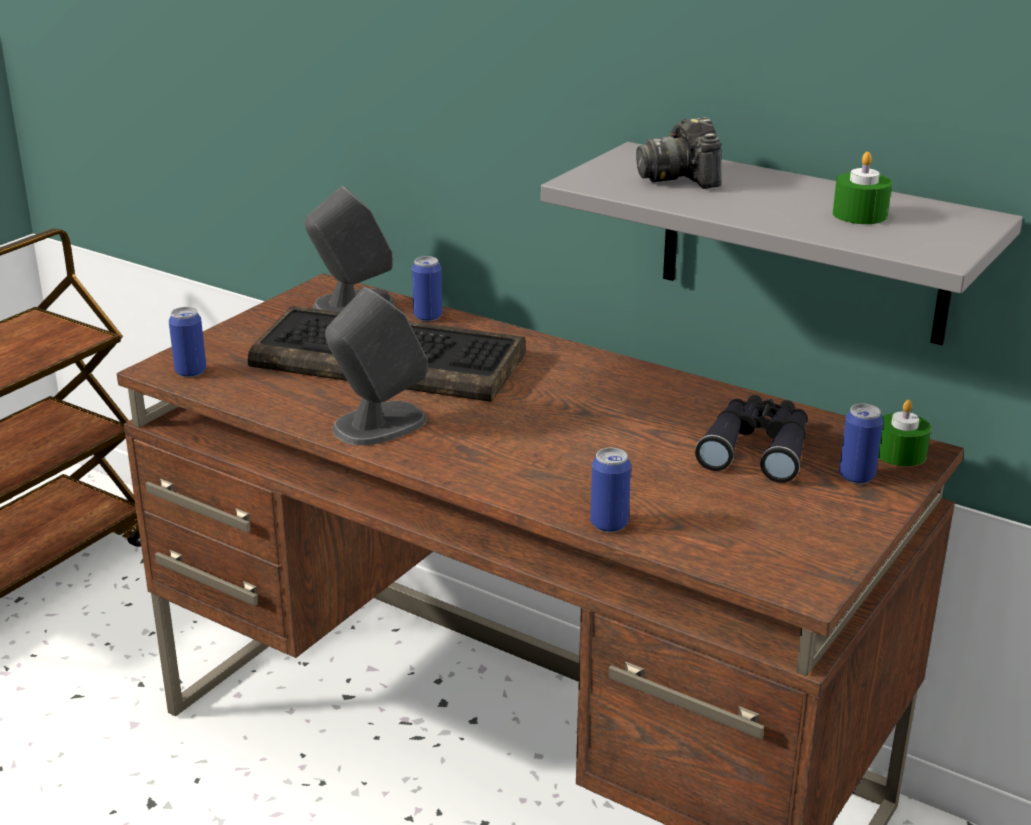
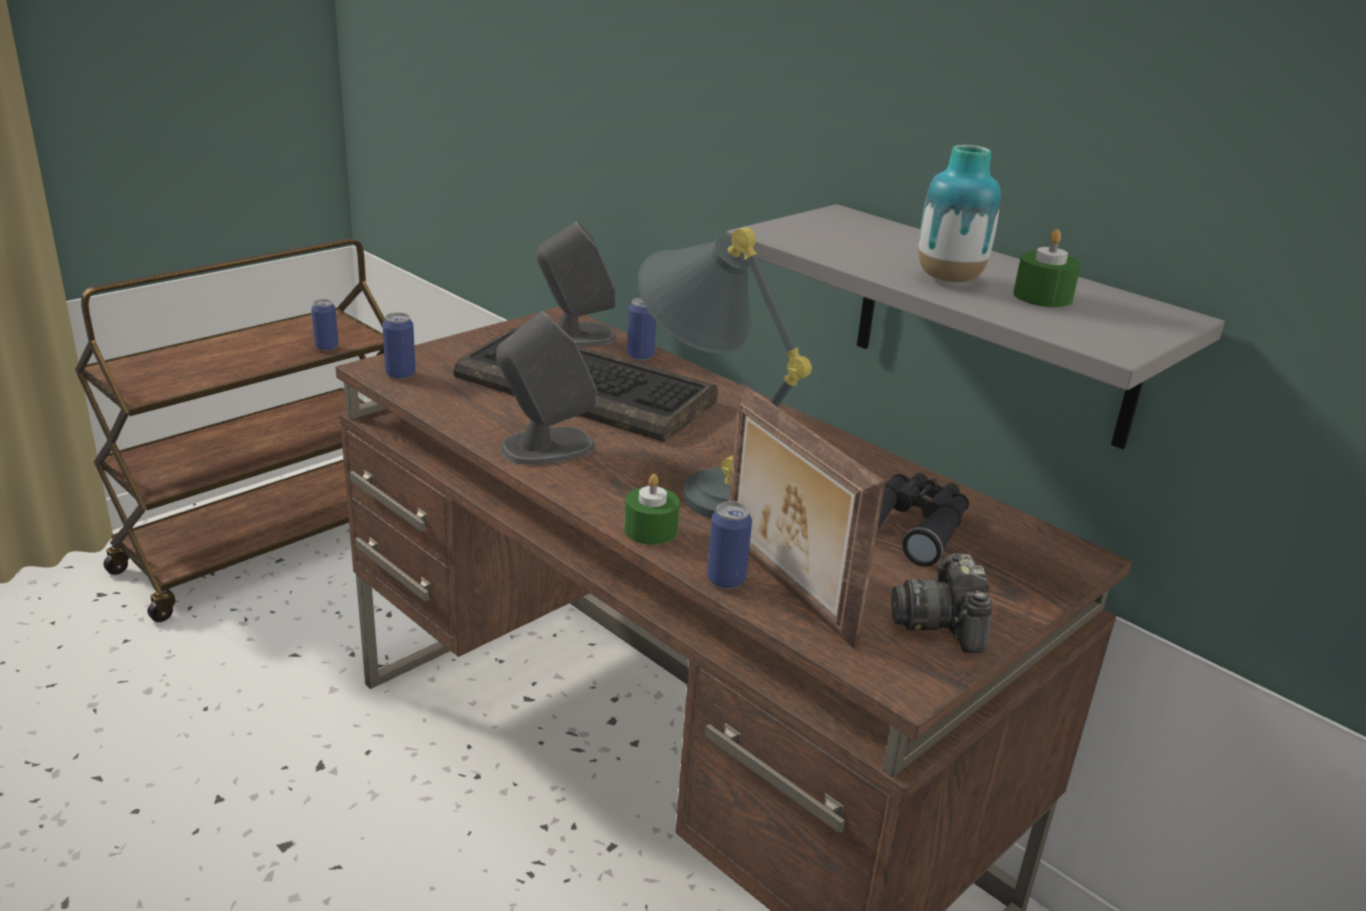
camera: 10 degrees right, 0 degrees up
(548, 437) = (703, 484): none -> grey table lamp
(664, 523) = (783, 588): none -> picture frame
(681, 177) = (872, 240): camera -> camera (942, 623)
(770, 208) = (949, 279): none -> vase
(856, 476) = (1004, 572): can -> can (326, 347)
(900, 454) = (1060, 556): green candle -> green candle (650, 530)

